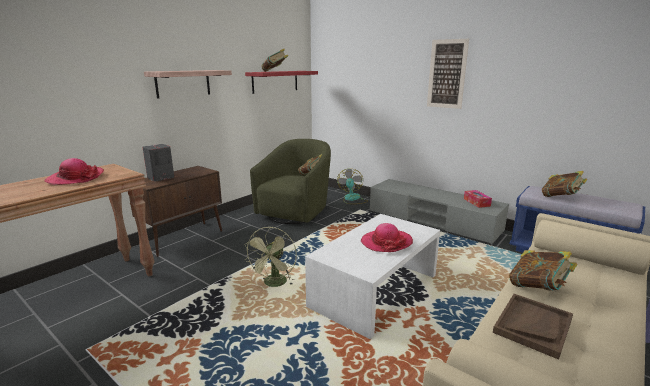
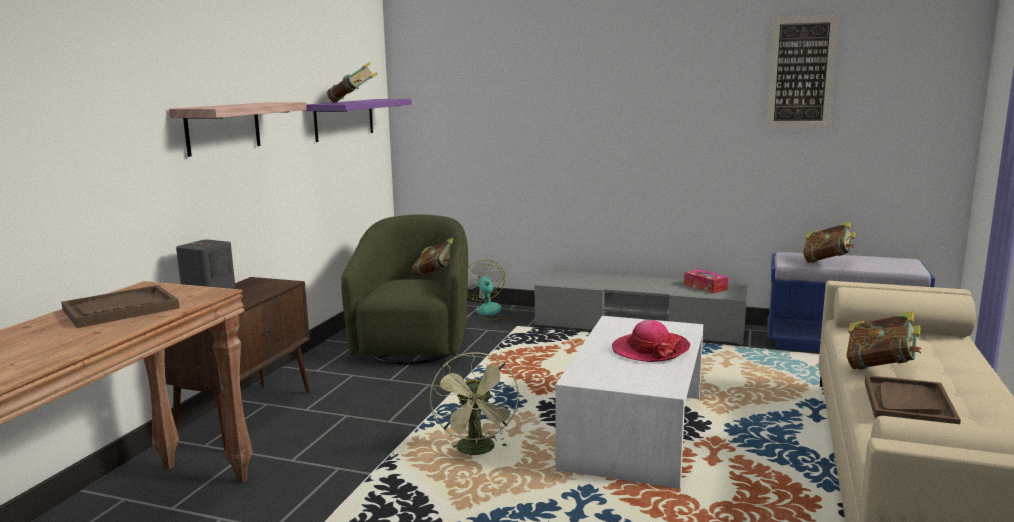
camera: 20 degrees left, 5 degrees down
(75, 178) = (120, 309): hat -> brown tray
(275, 81) = (344, 119): red shelf -> purple shelf
(447, 74) = (635, 98): picture -> picture (801, 72)

